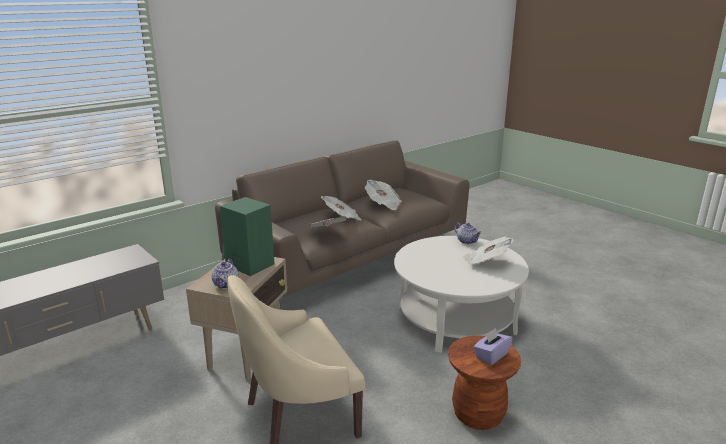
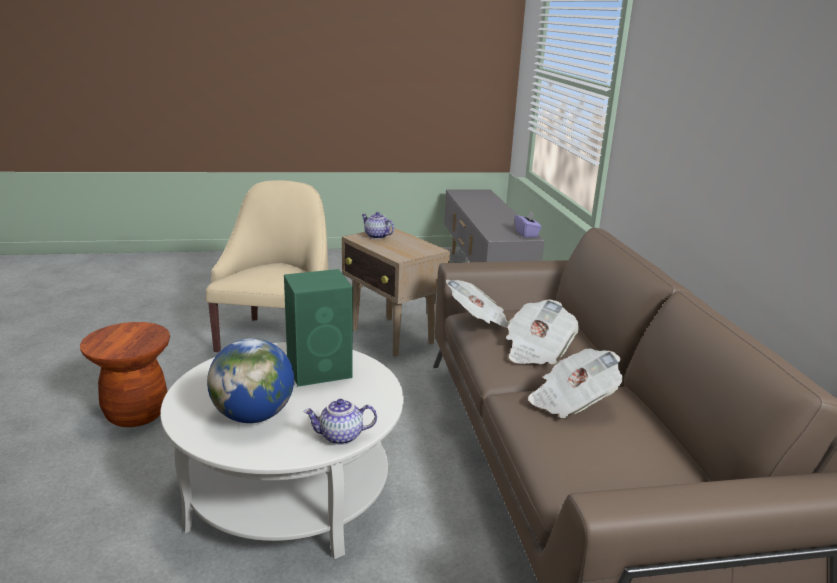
camera: 120 degrees right, 0 degrees up
(249, 264) = (406, 249): green speaker -> green speaker (321, 370)
(486, 262) = (253, 416): newspaper -> globe
(491, 356) = (117, 341): purple tissue box -> purple tissue box (527, 234)

